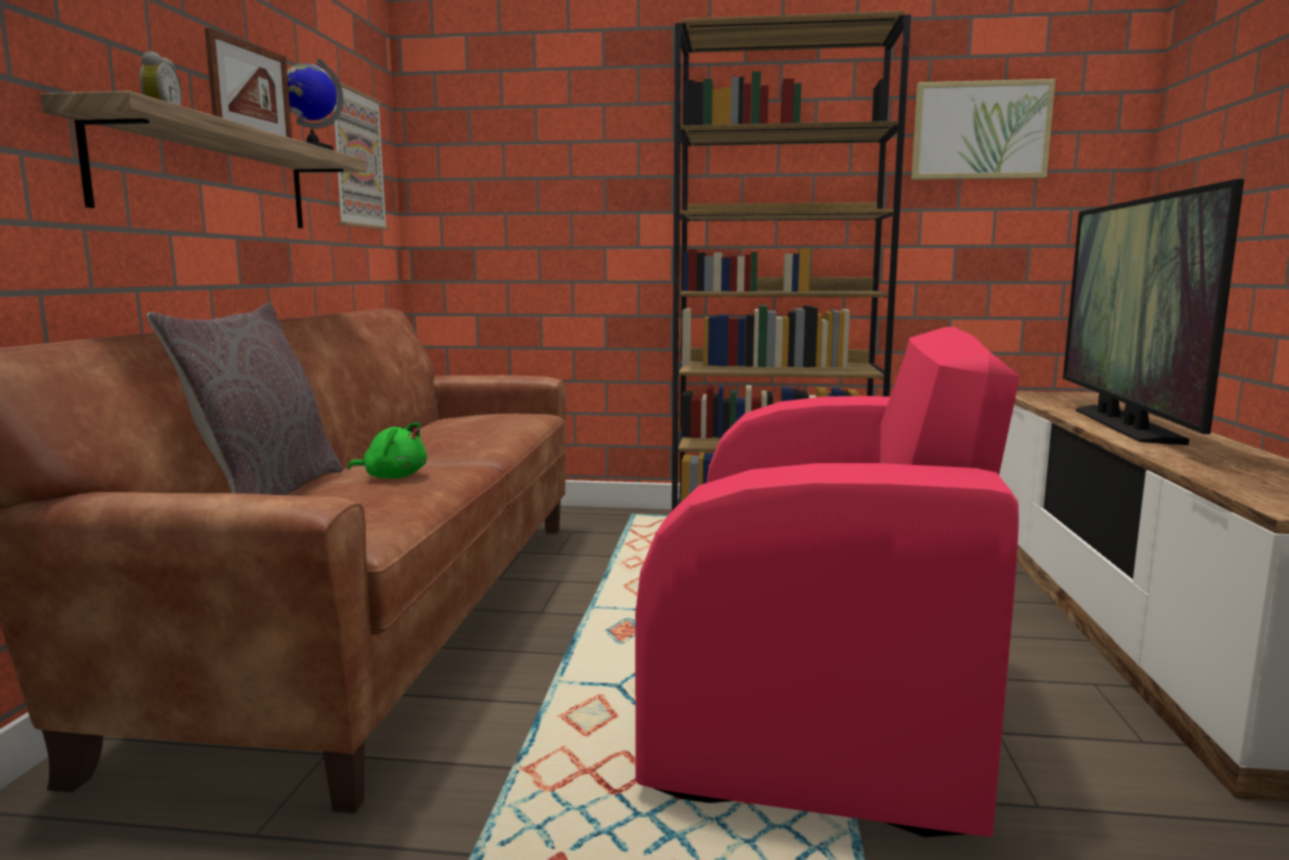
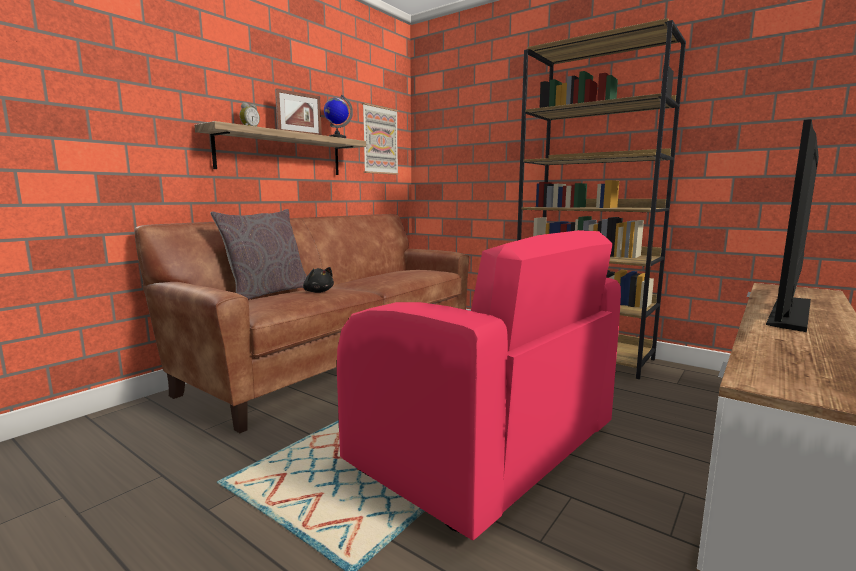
camera: 30 degrees right, 0 degrees up
(393, 477) = (318, 292): green plush toy -> black plush toy
(980, 131) = (757, 92): picture -> none

